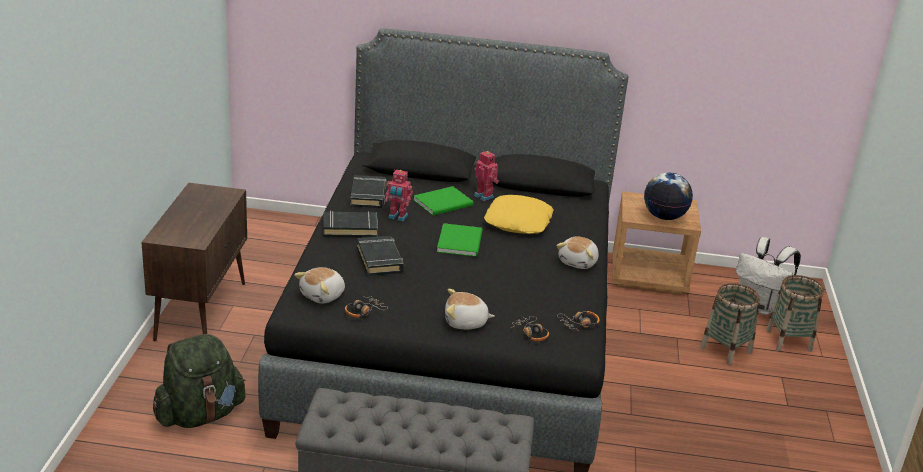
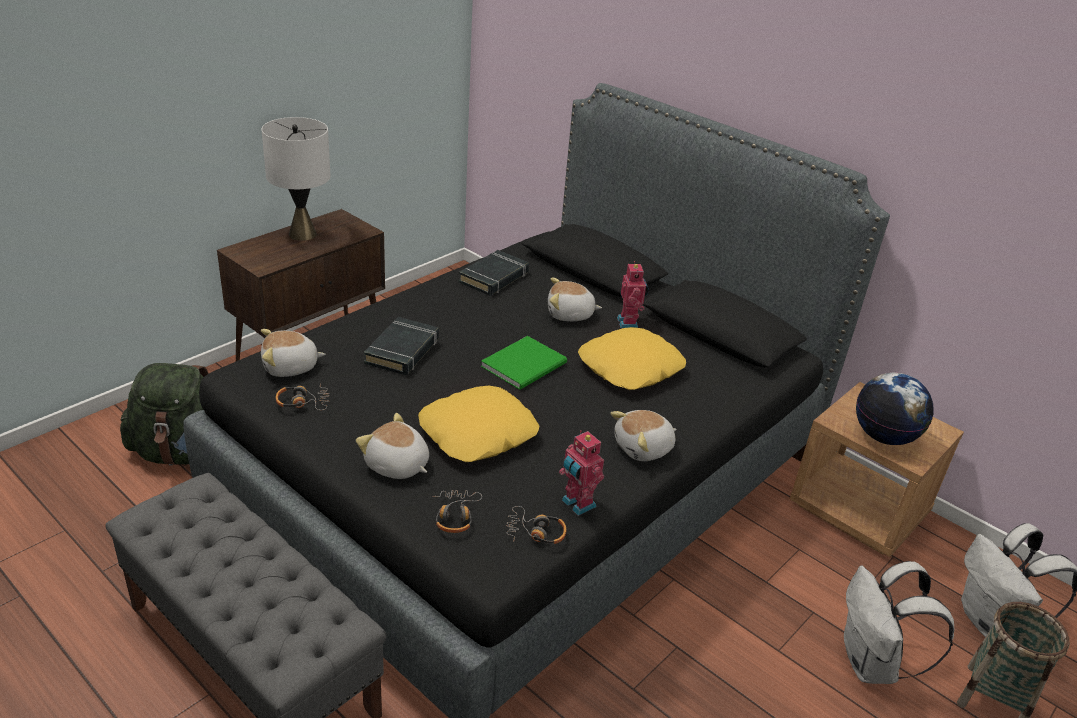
camera: 35 degrees right, 5 degrees up
(189, 210) = (302, 234): none -> white table lamp
(350, 228) = (424, 305): black book -> none
(397, 217) = (492, 312): toy robot -> toy robot (577, 504)
(445, 203) = (570, 314): green book -> plush toy
(485, 289) = (478, 433): none -> yellow pillow
(726, 350) = (872, 665): basket -> white backpack

